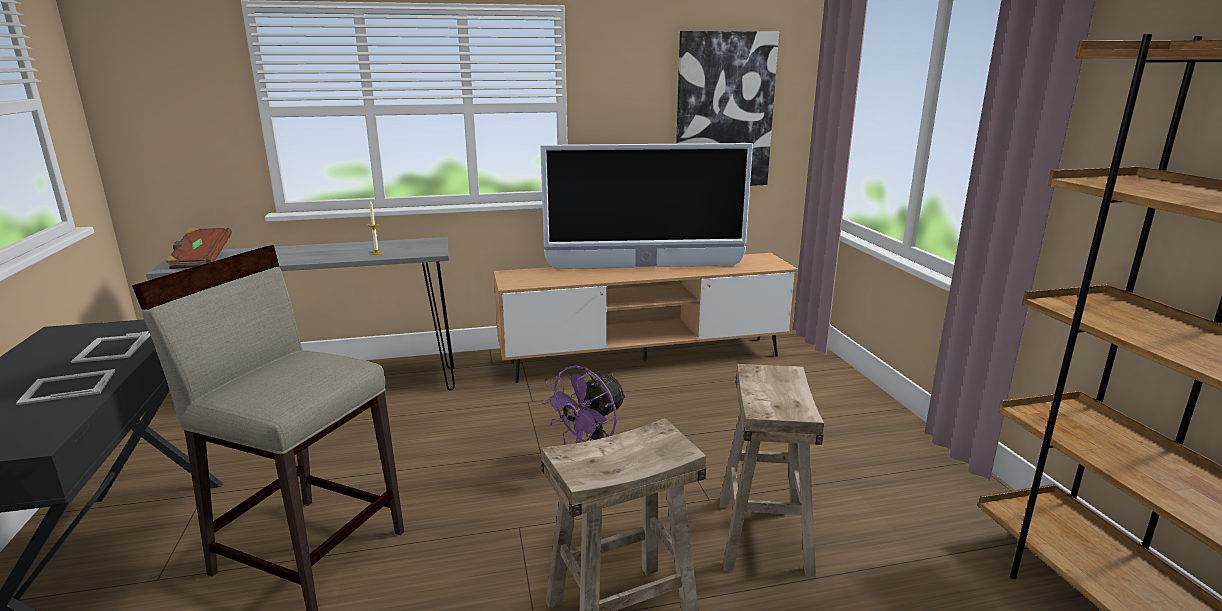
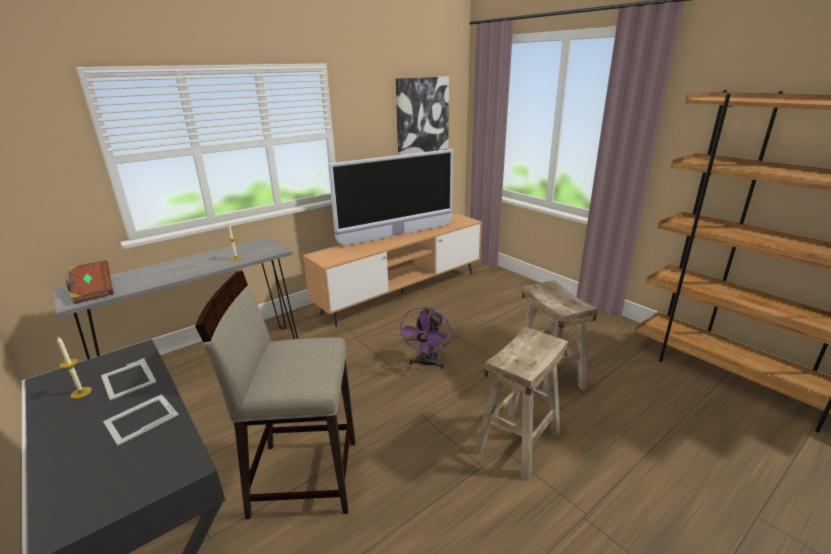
camera: 25 degrees left, 5 degrees up
(62, 349) = (81, 392): none -> candle

